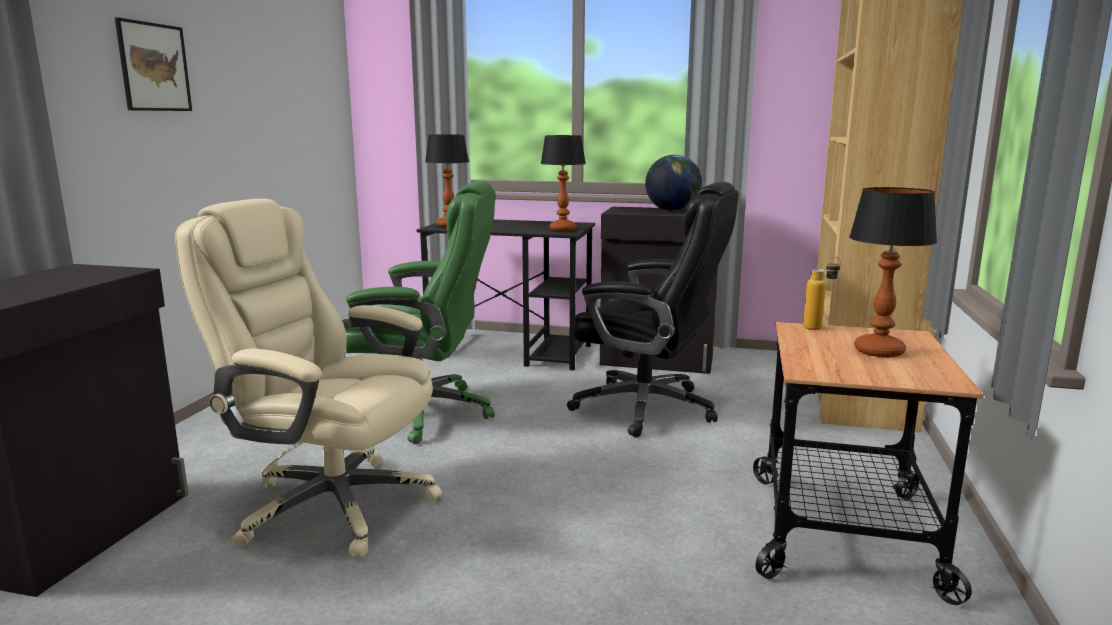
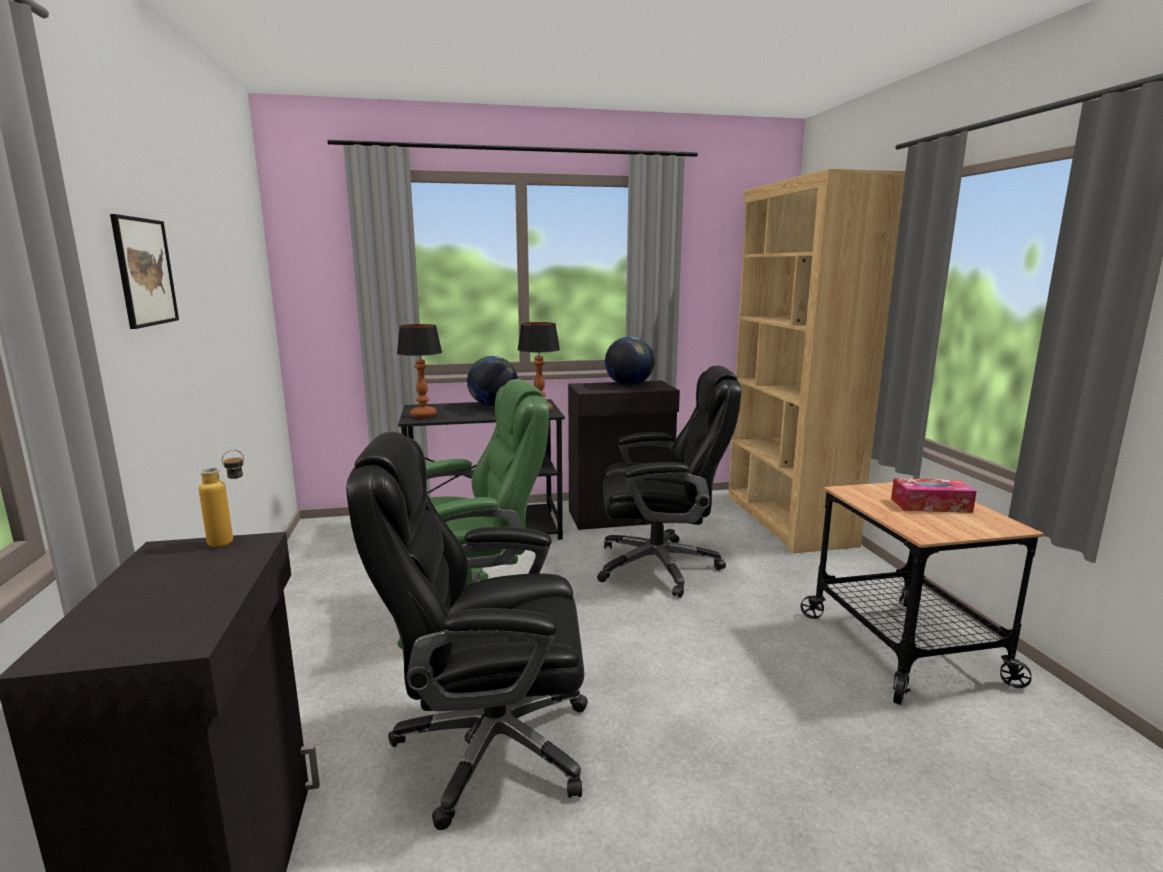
camera: 25 degrees left, 0 degrees up
(332, 505) = (488, 746): beige office chair -> black office chair
(526, 223) = (493, 405): none -> globe
(819, 327) = (859, 488): bottle -> bottle (231, 540)
(878, 351) = (930, 505): table lamp -> tissue box

